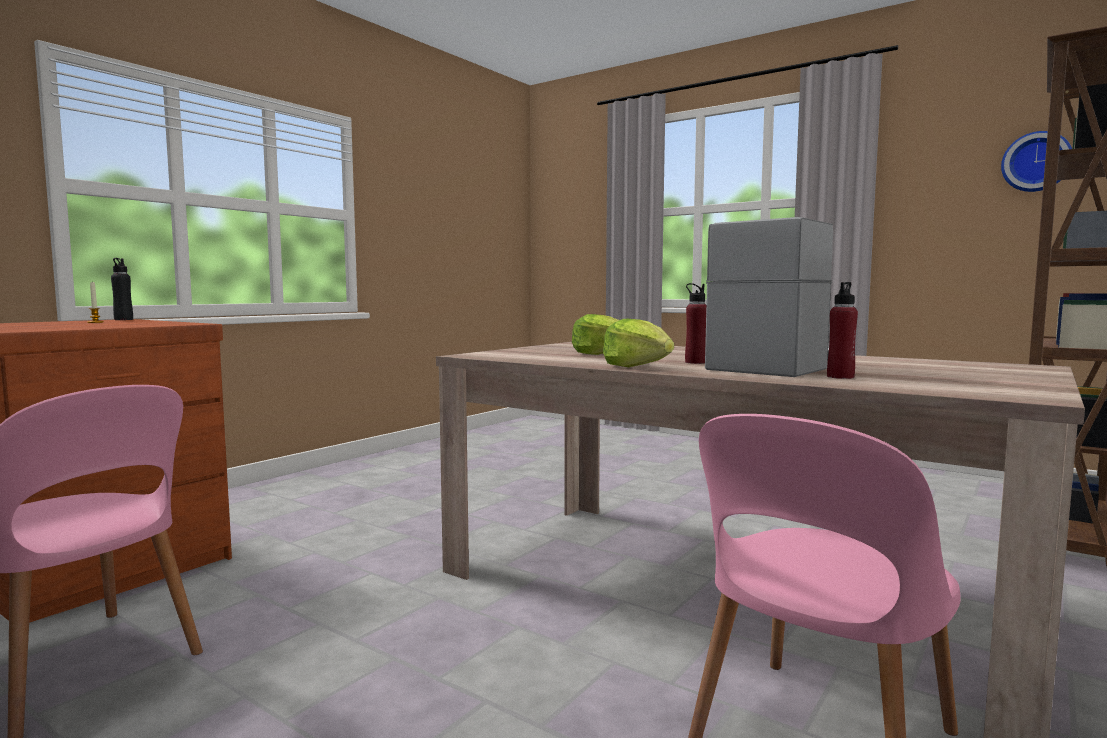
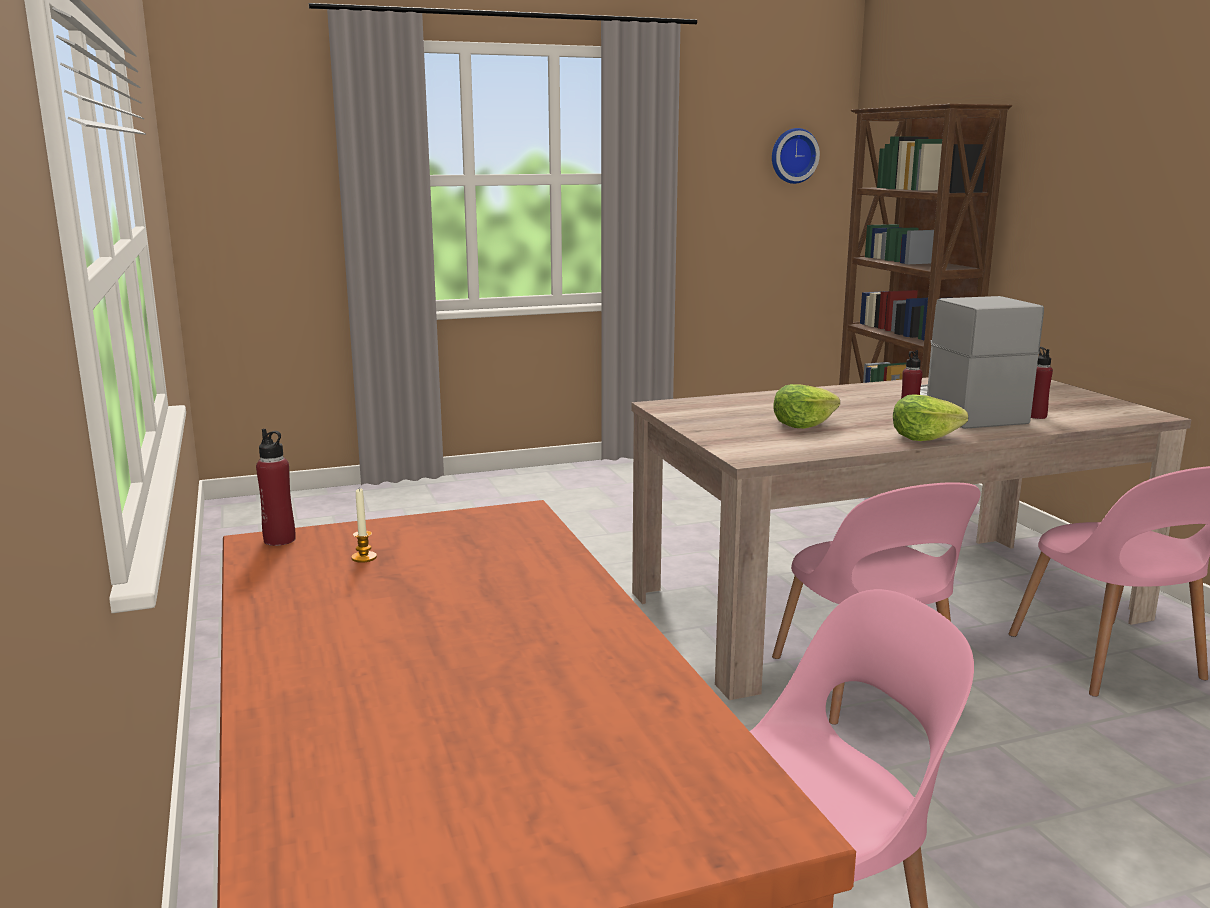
camera: 55 degrees left, 10 degrees up
(123, 319) = (279, 540): black bottle -> red bottle
(536, 614) = (865, 684): none -> pink chair

